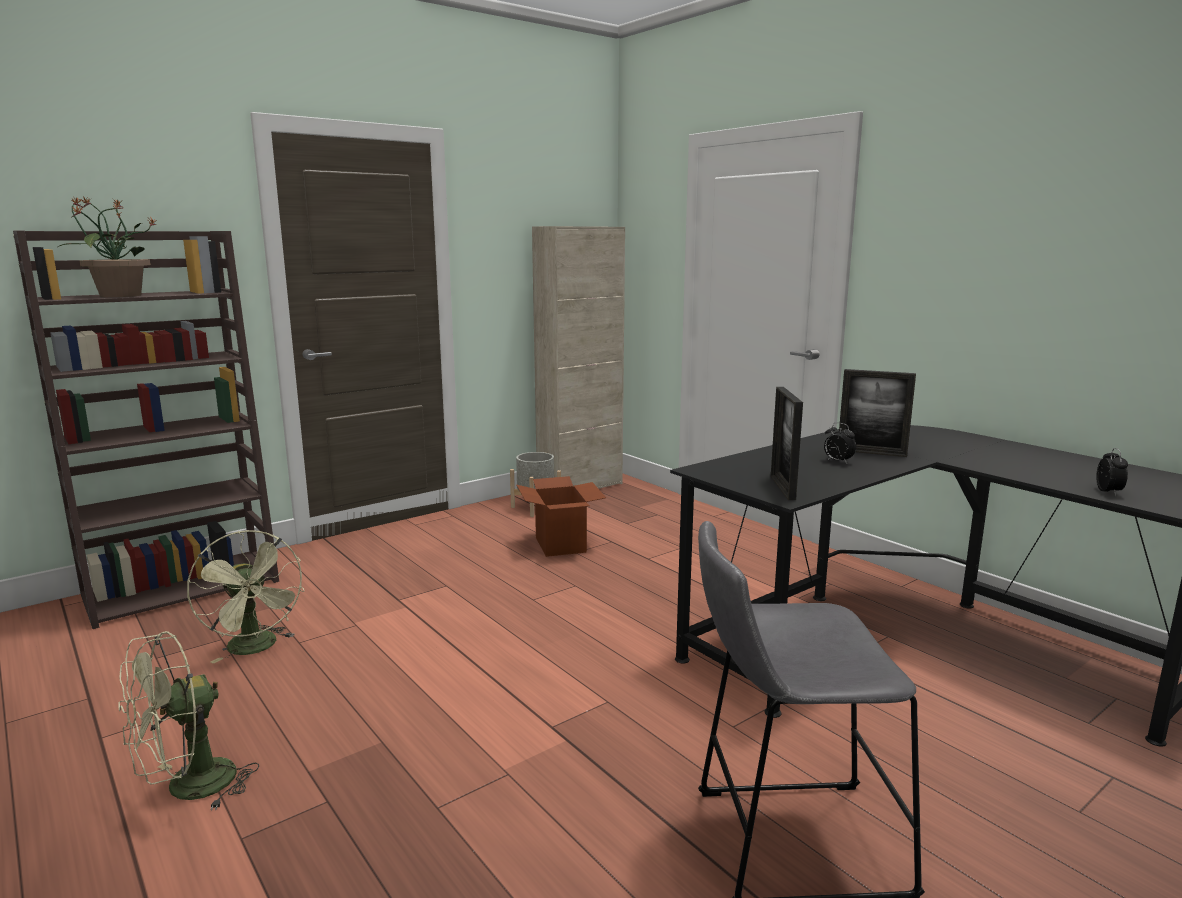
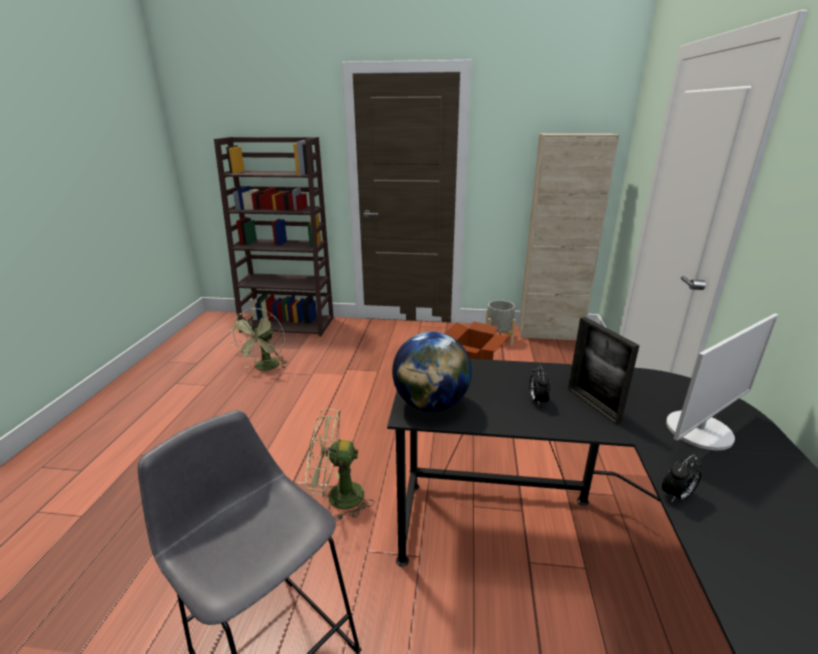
camera: 45 degrees right, 10 degrees up
(119, 295) = (261, 173): potted plant -> none
(188, 789) = (160, 422): green fan -> green fan (337, 497)
(782, 487) = (431, 404): picture frame -> globe
(946, 445) = (700, 431): none -> monitor
(1109, 492) = (751, 598): alarm clock -> alarm clock (676, 496)

